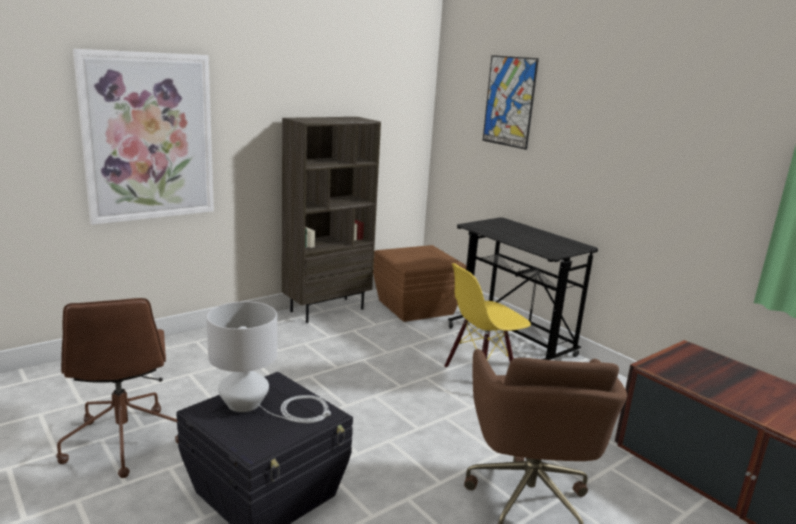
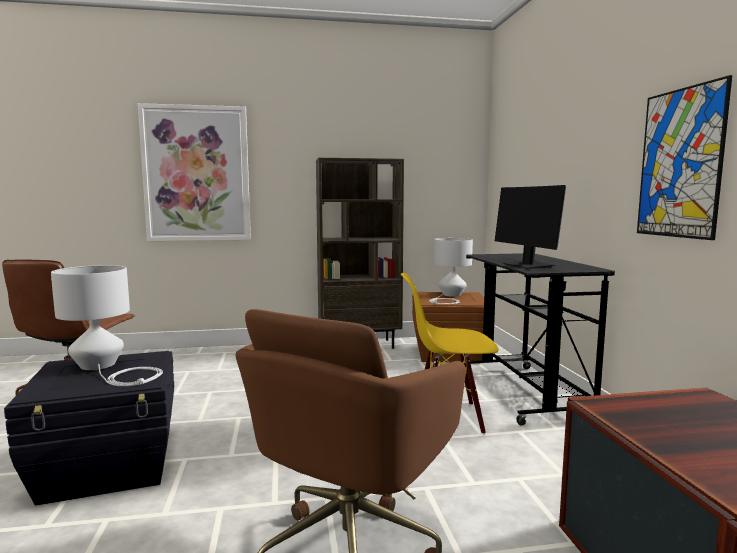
camera: 30 degrees right, 10 degrees down
(417, 256) = (449, 297): none -> white table lamp
(509, 101) = (537, 125): picture -> picture (680, 163)
(534, 245) = (527, 265): none -> monitor

